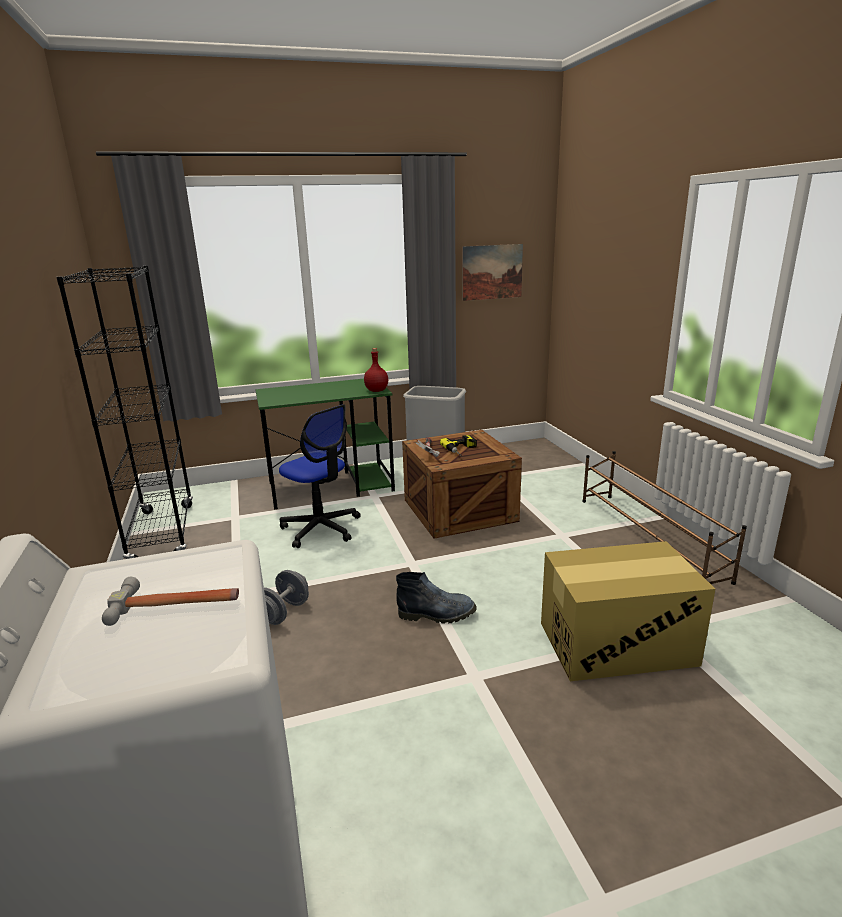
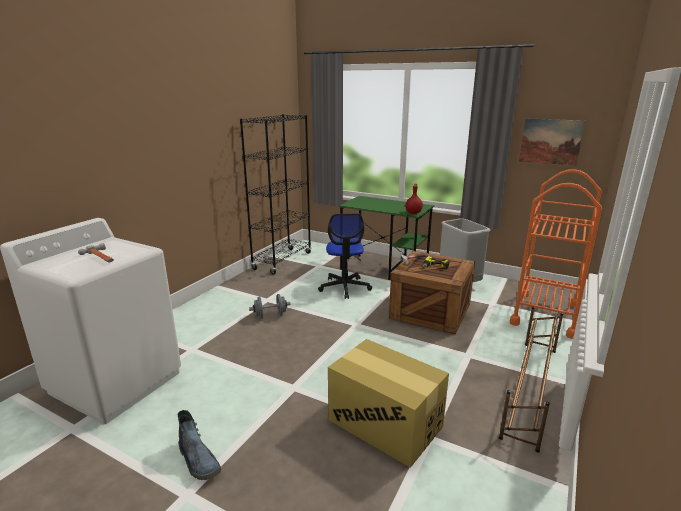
camera: 45 degrees right, 0 degrees up
(438, 614) = (326, 353): boot -> boot (199, 461)
(551, 468) = (545, 314): none -> orange cart

